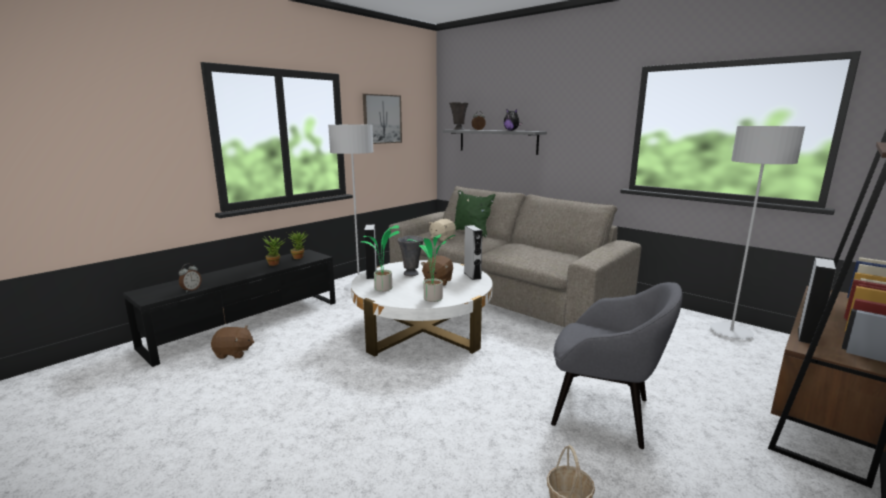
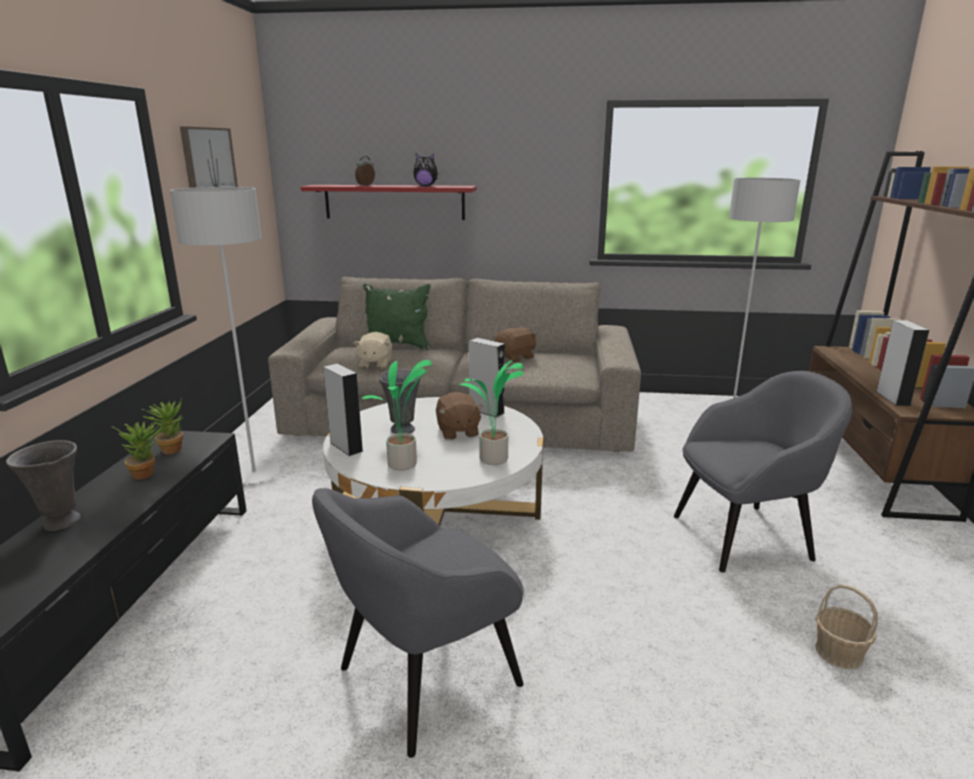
camera: 35 degrees left, 5 degrees up
(191, 290) = (48, 578): alarm clock -> none
(234, 353) = (175, 665): brown plush toy -> brown plush toy (516, 357)
(311, 401) = (426, 678): none -> grey armchair
(458, 129) = (325, 185): grey vase -> grey vase (60, 523)
(497, 141) = (394, 202): grey shelf -> red shelf

